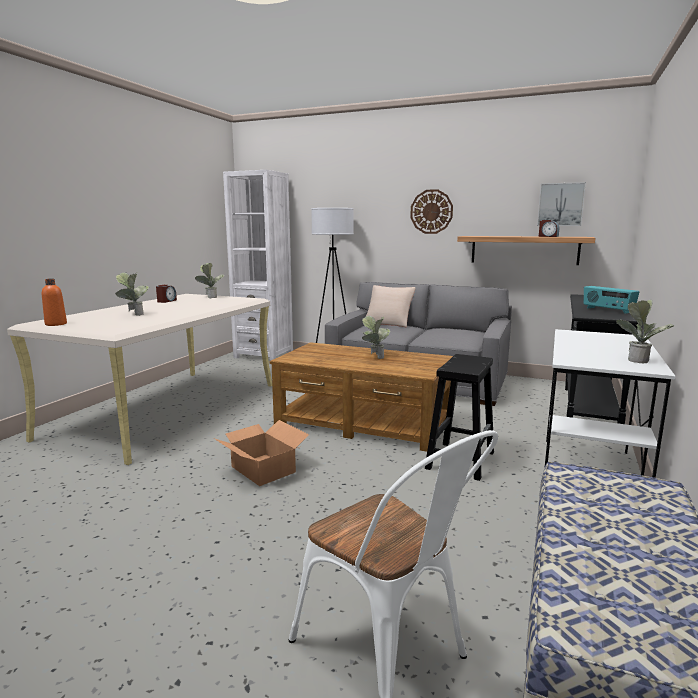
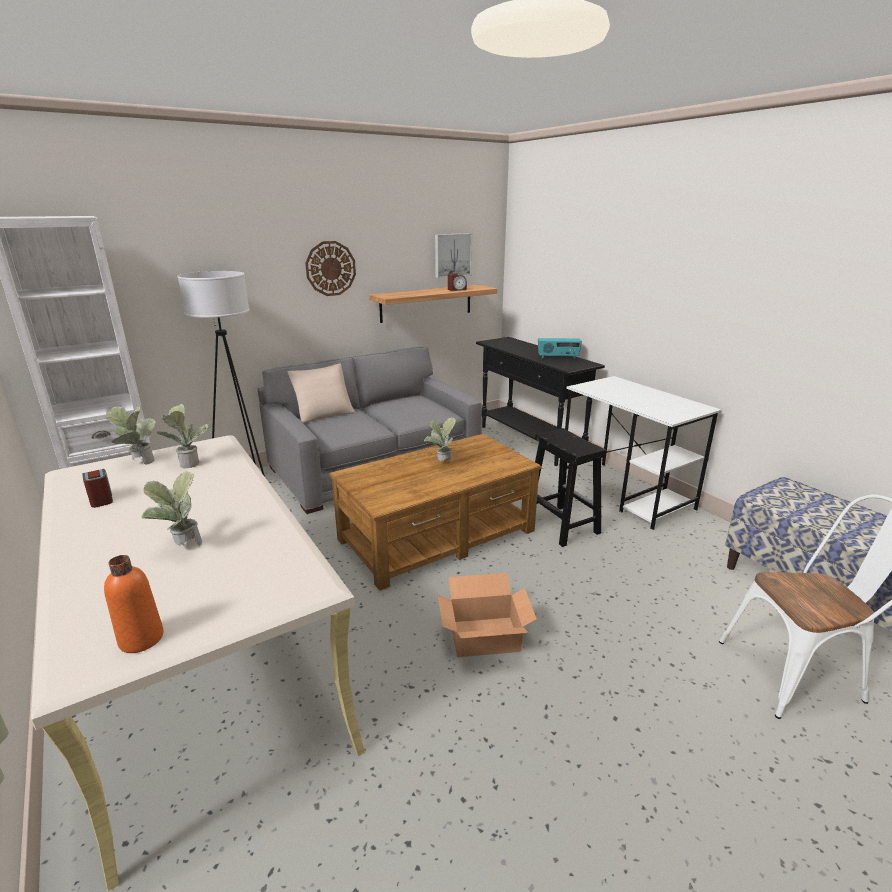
camera: 55 degrees left, 10 degrees up
(637, 360) = (678, 402): potted plant -> potted plant (189, 462)

